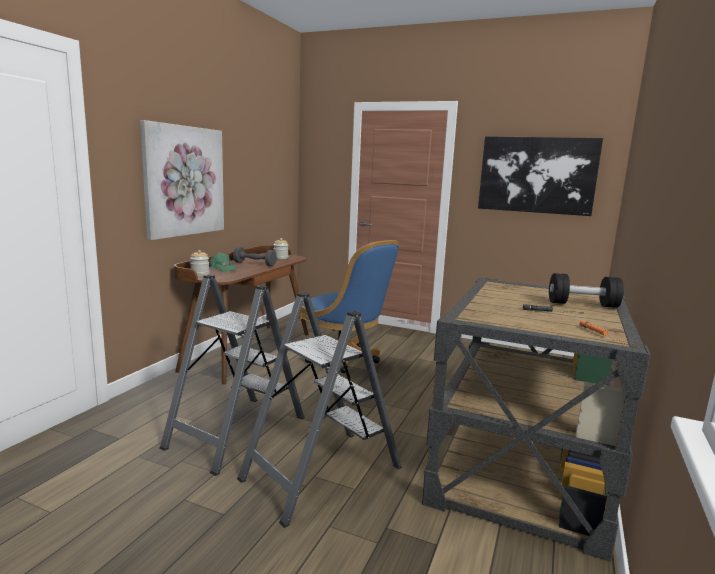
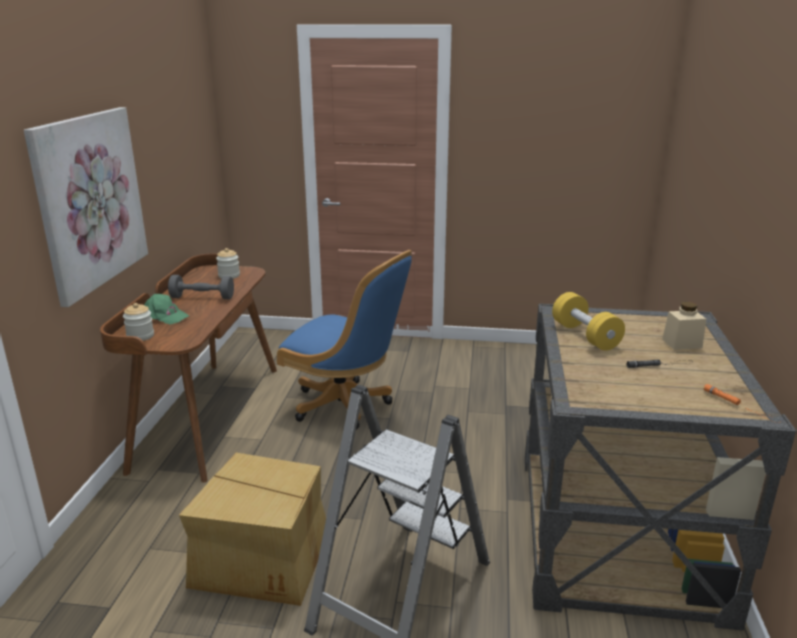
camera: 15 degrees left, 10 degrees up
(235, 432) = (263, 559): grey step ladder -> cardboard box
(501, 293) = (585, 336): none -> yellow dumbbell
(537, 175) = (562, 127): picture -> none
(582, 304) = (682, 343): black dumbbell -> beige jar

